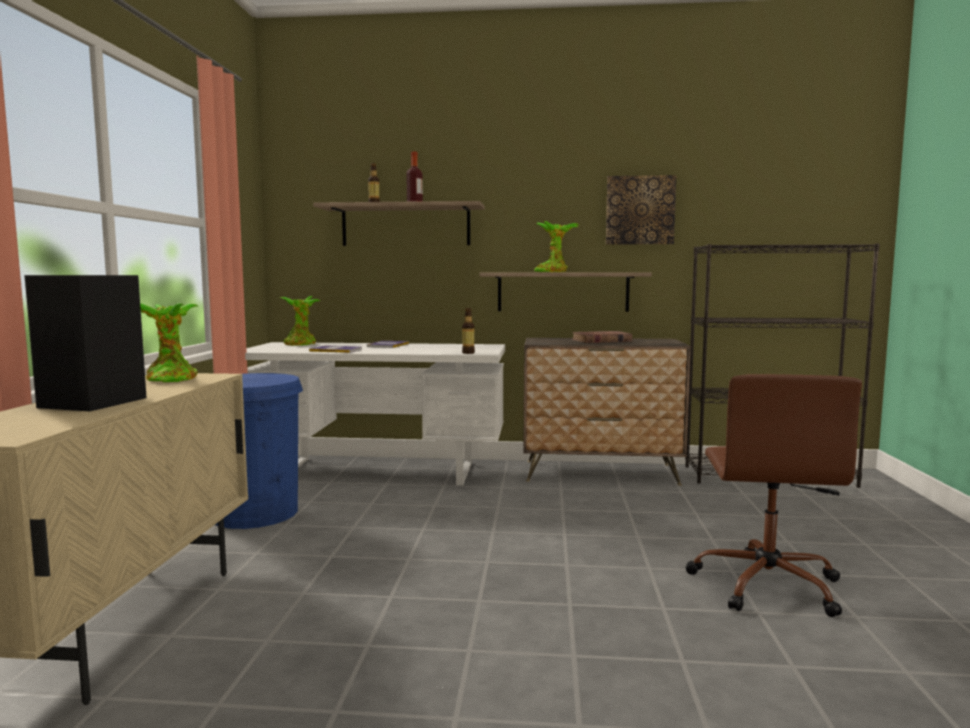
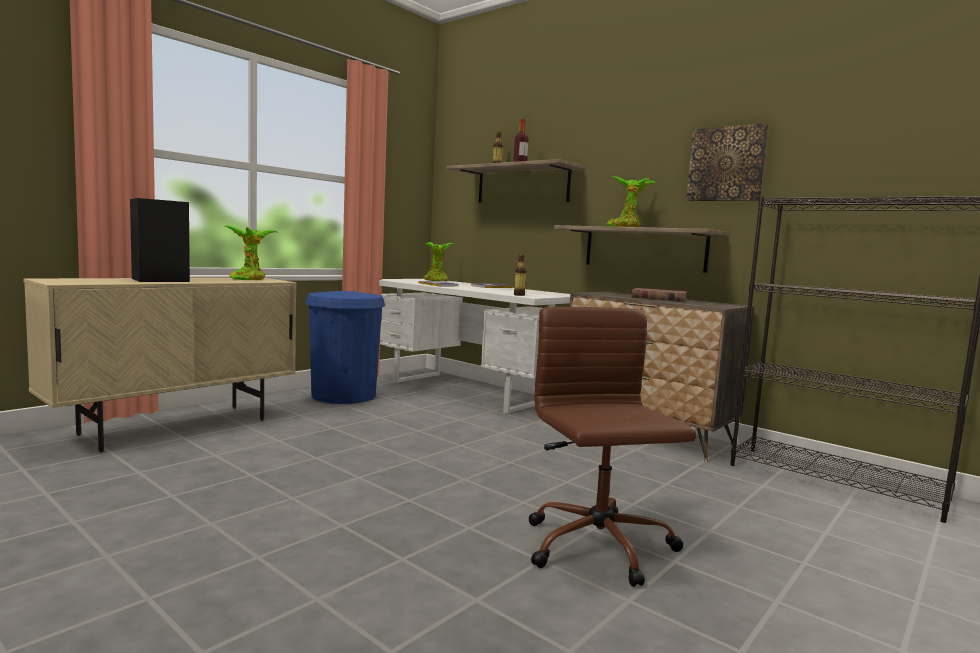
camera: 35 degrees right, 0 degrees up
(766, 584) = (599, 548): brown office chair -> brown office chair turned 120 degrees clockwise

